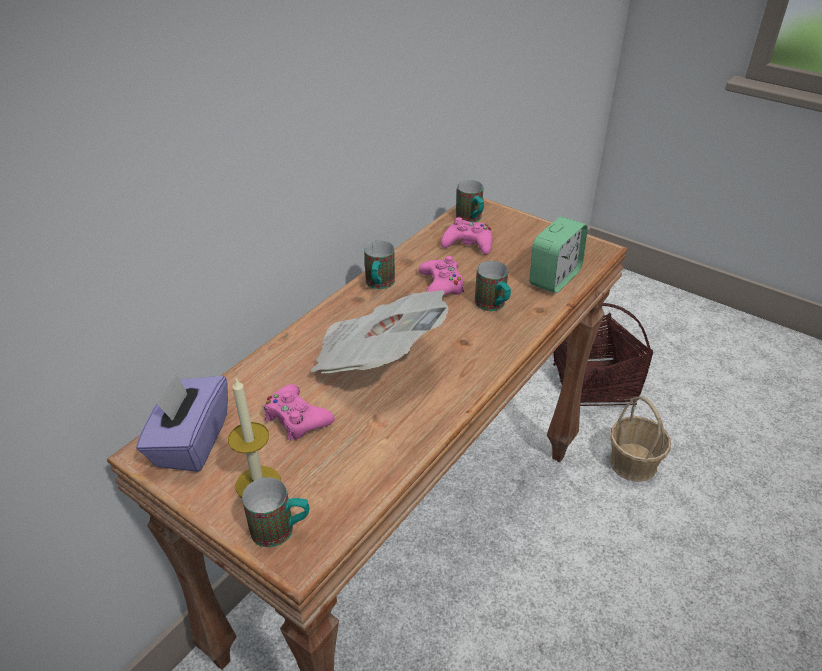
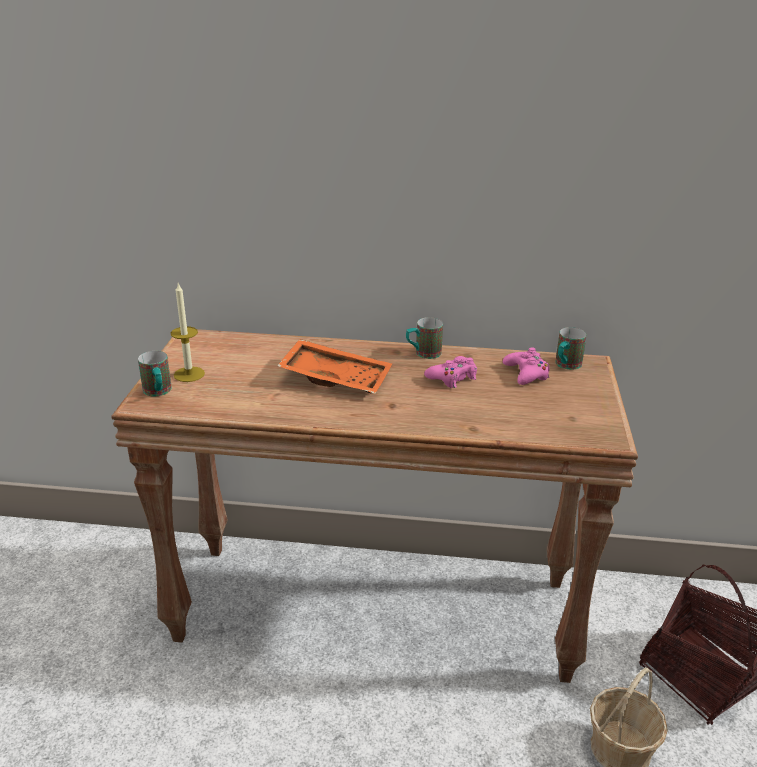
camera: 60 degrees right, 10 degrees down
(191, 441) = (207, 344): purple tissue box -> none
(296, 419) = (252, 368): pink game controller -> none
(377, 359) = (336, 377): newspaper -> orange tray
(493, 306) = (452, 406): mug -> none
(554, 278) = (529, 425): alarm clock -> none

